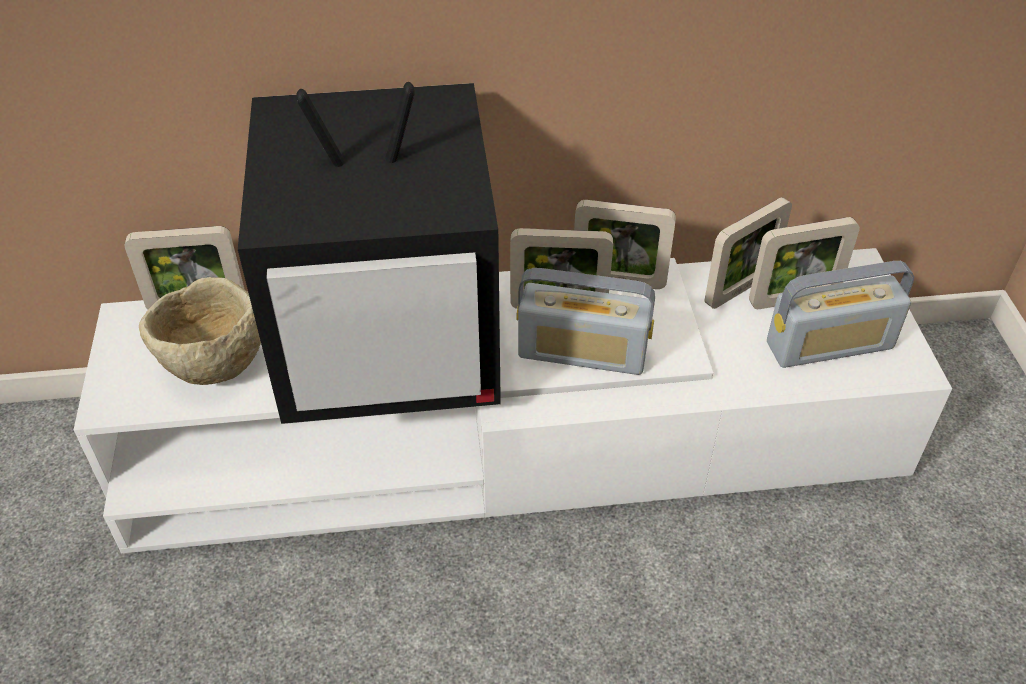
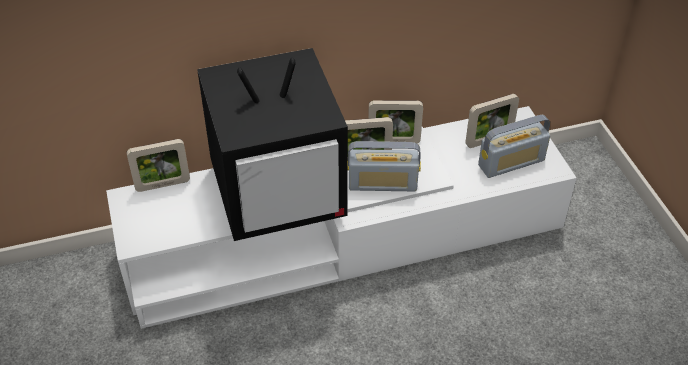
camera: 10 degrees left, 0 degrees up
(213, 364) = (183, 215): beige bowl -> none
(740, 288) = (459, 138): picture frame -> none

